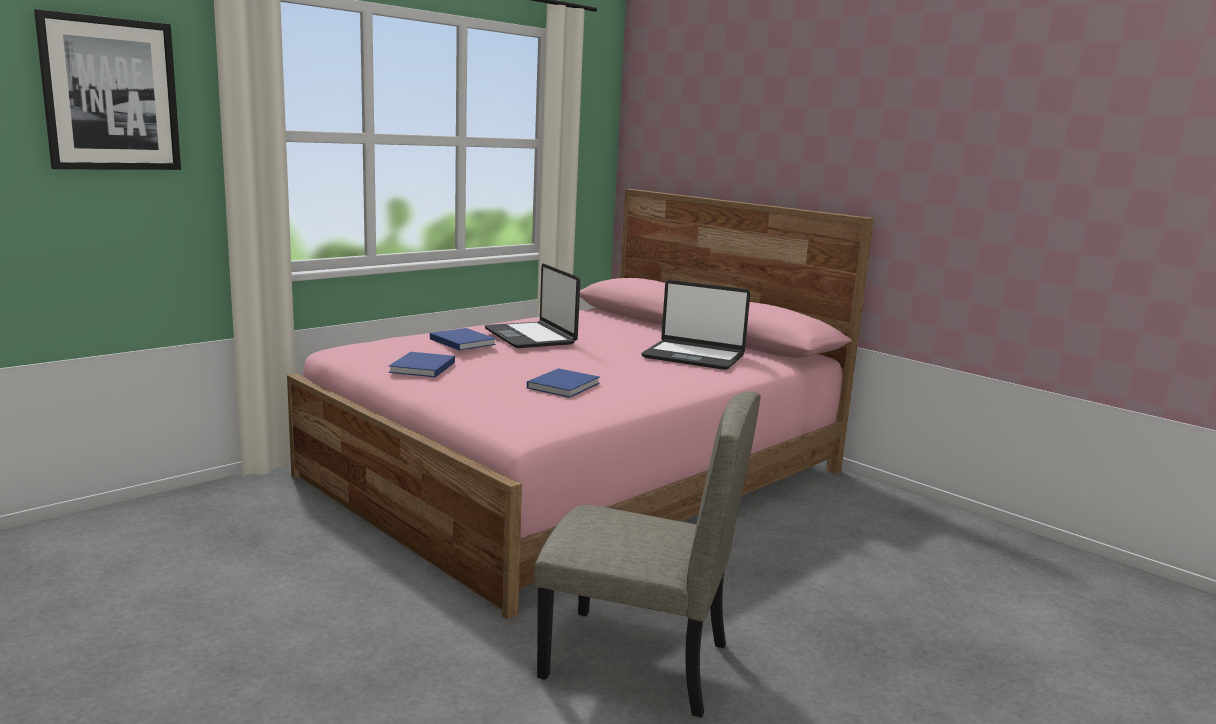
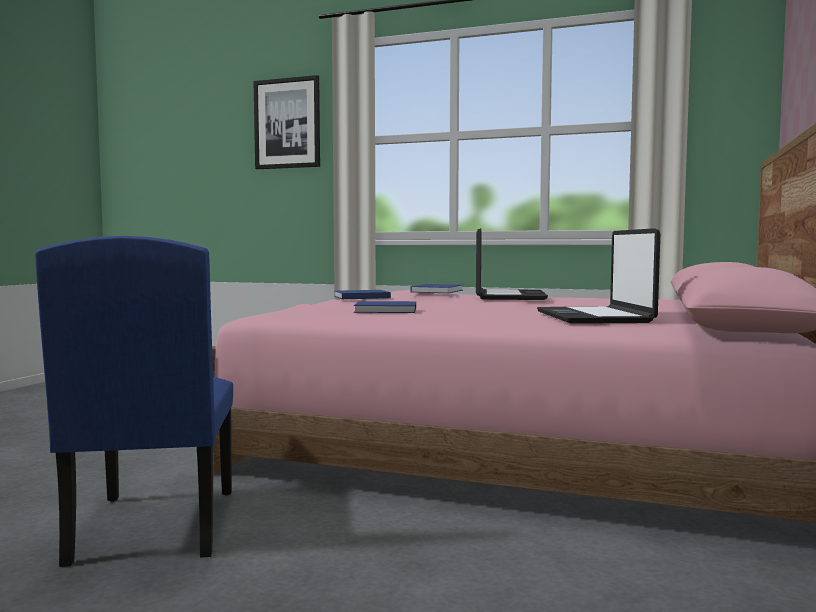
camera: 65 degrees right, 10 degrees down
(531, 336) = (508, 296): laptop -> laptop turned 150 degrees clockwise
(635, 661) = (153, 525): beige chair -> blue chair

